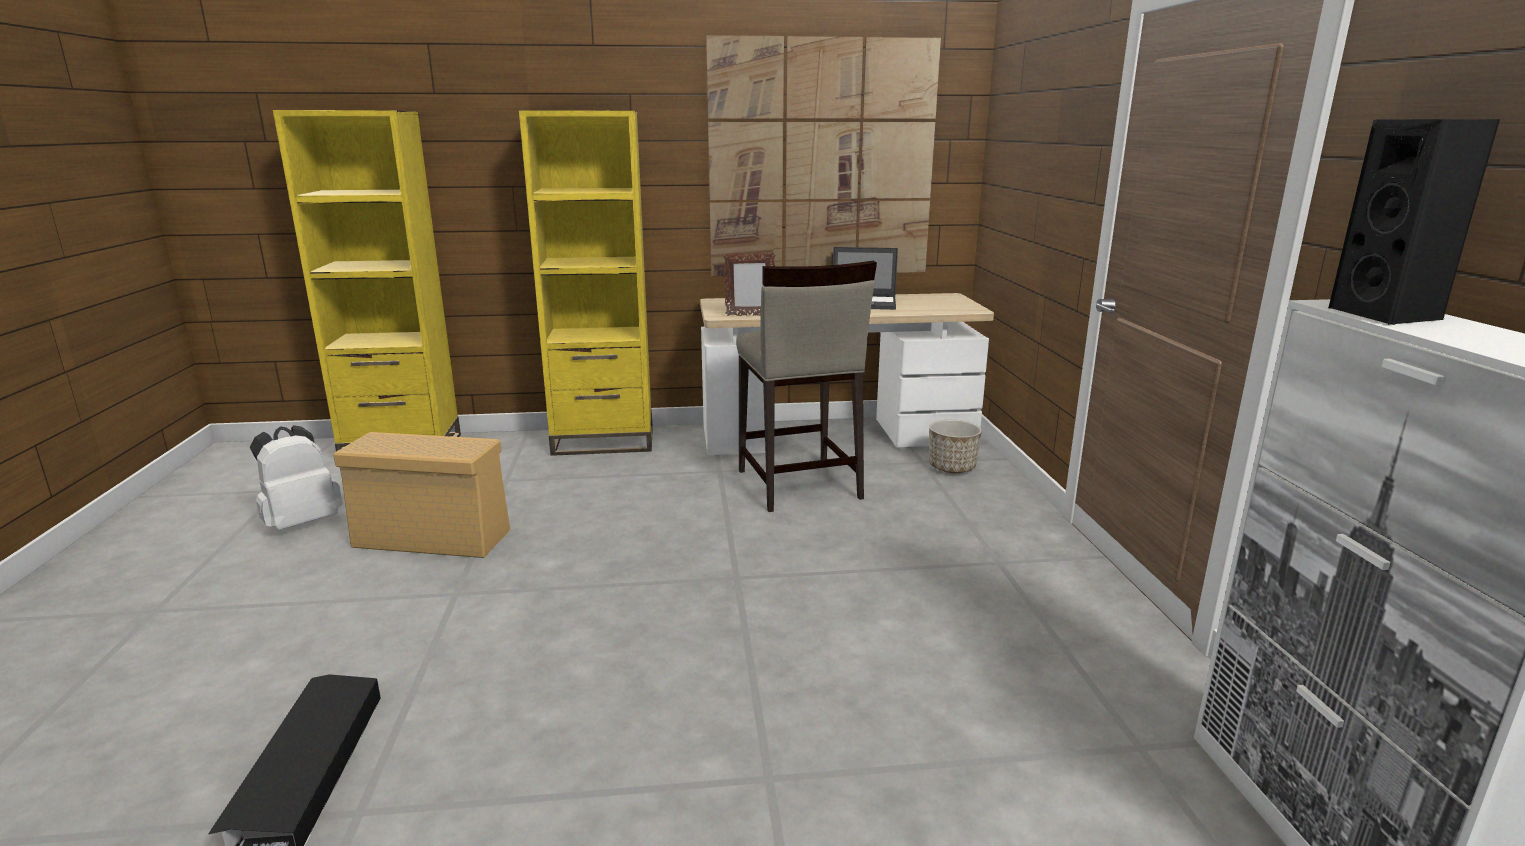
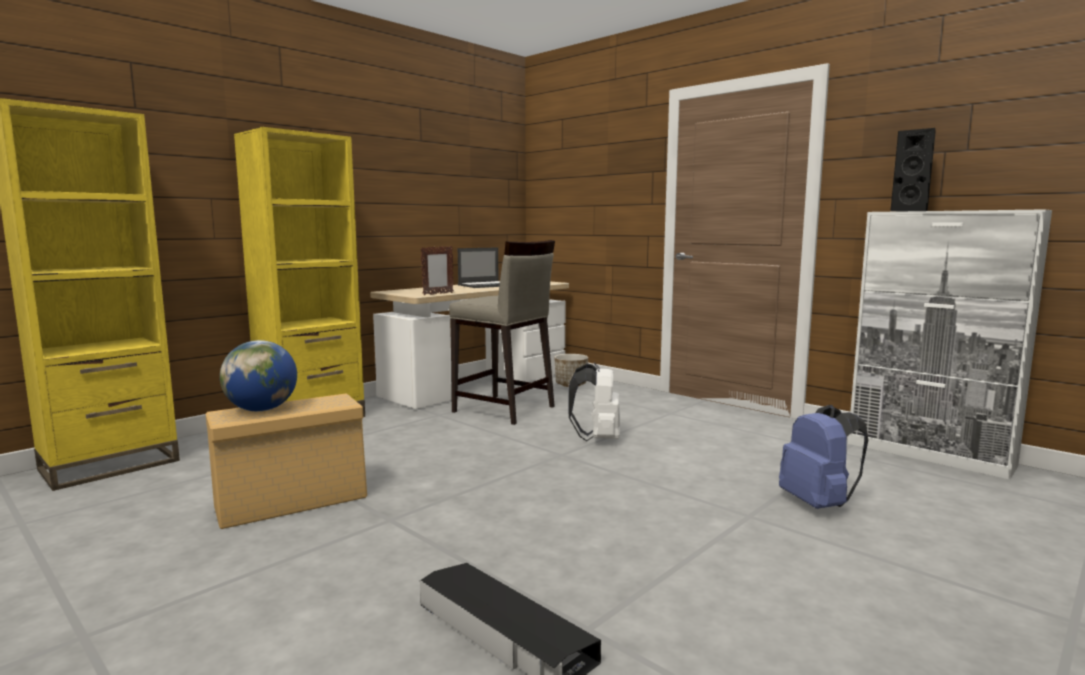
camera: 40 degrees left, 10 degrees down
(302, 522) = (116, 533): white backpack -> white backpack (598, 438)
(400, 442) = (261, 409): none -> globe
(821, 160) = (441, 188): picture -> none
(900, 816) = (818, 504): none -> blue backpack

